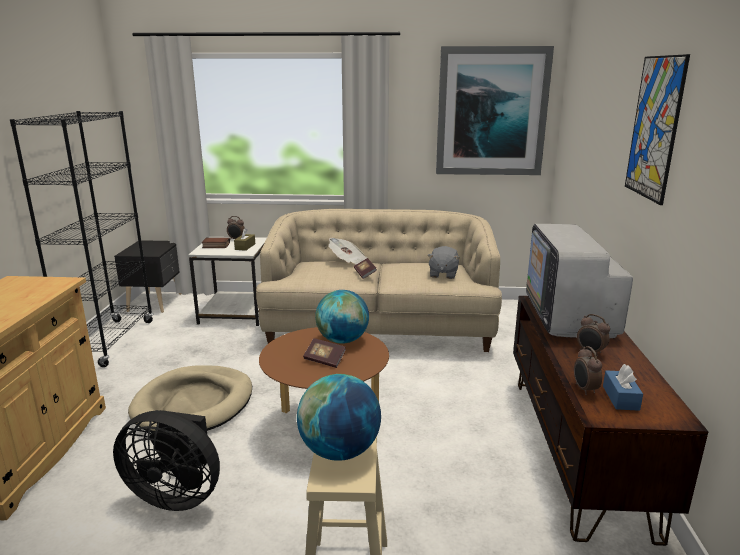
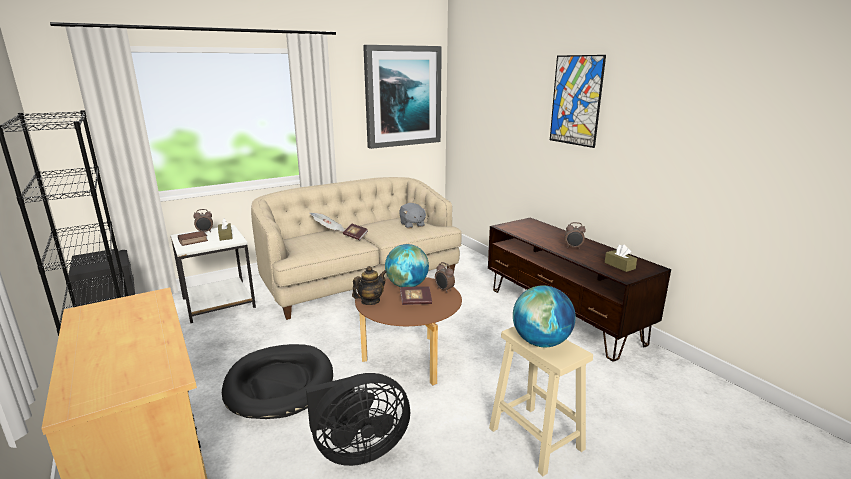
camera: 35 degrees left, 0 degrees up
(194, 404) = (280, 384): beige dog bed -> black dog bed
(284, 345) = (370, 301): none -> teapot
(569, 317) = (535, 231): television -> none
(584, 389) = (599, 267): alarm clock -> alarm clock (444, 290)
(620, 398) = (619, 266): blue tissue box -> brown tissue box

